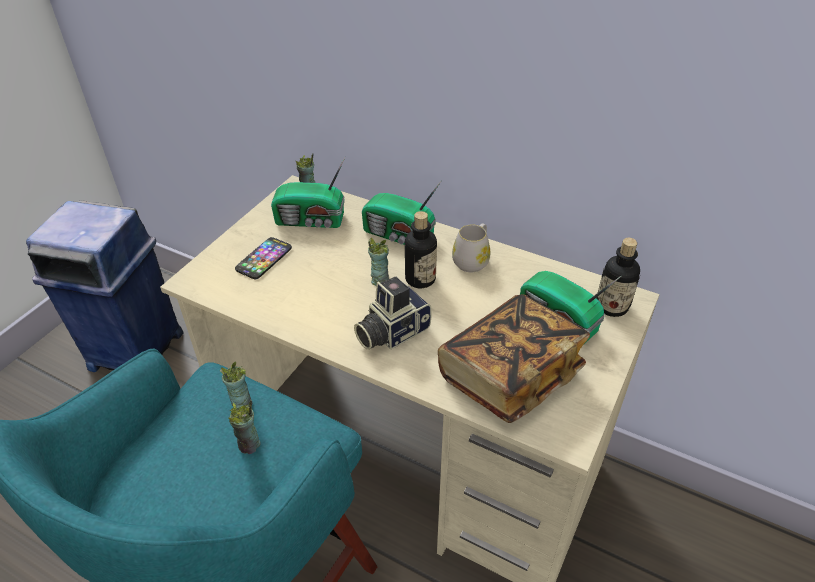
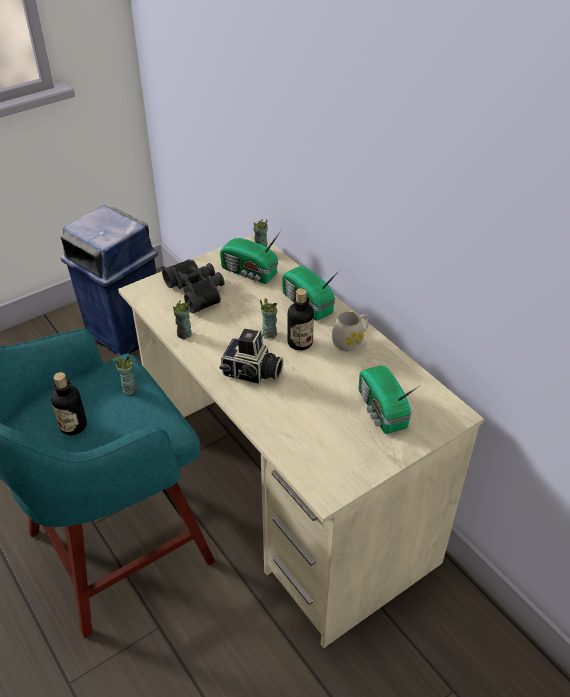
camera: 25 degrees right, 0 degrees up
(249, 445) = (118, 417): cup -> cup (184, 334)
(264, 259) = (198, 291): phone -> black binoculars
(391, 332) = (252, 373): camera -> camera turned 150 degrees counterclockwise
(509, 375) = (315, 434): book -> none
(612, 306) = (435, 414): bottle -> bottle (73, 426)

